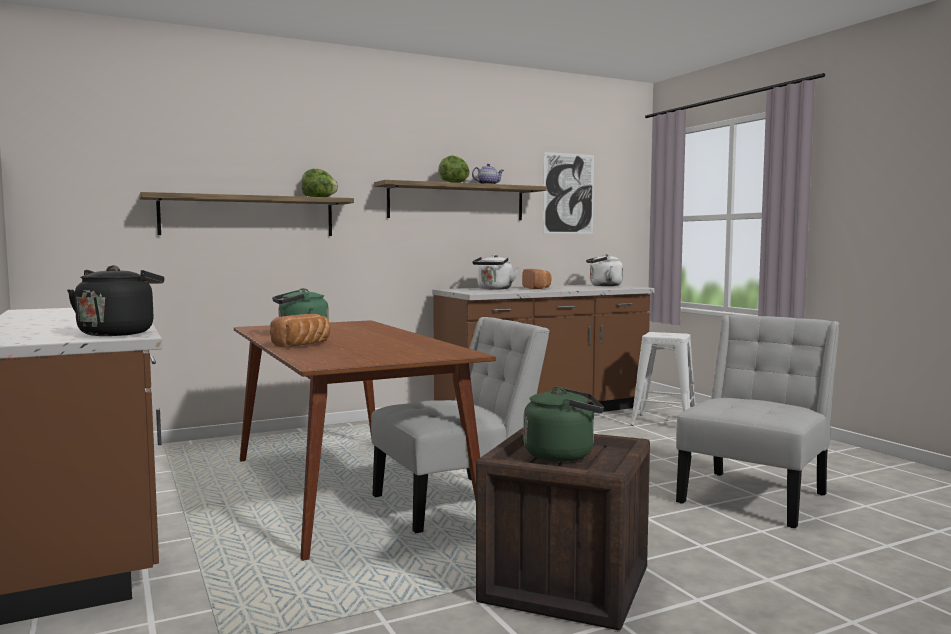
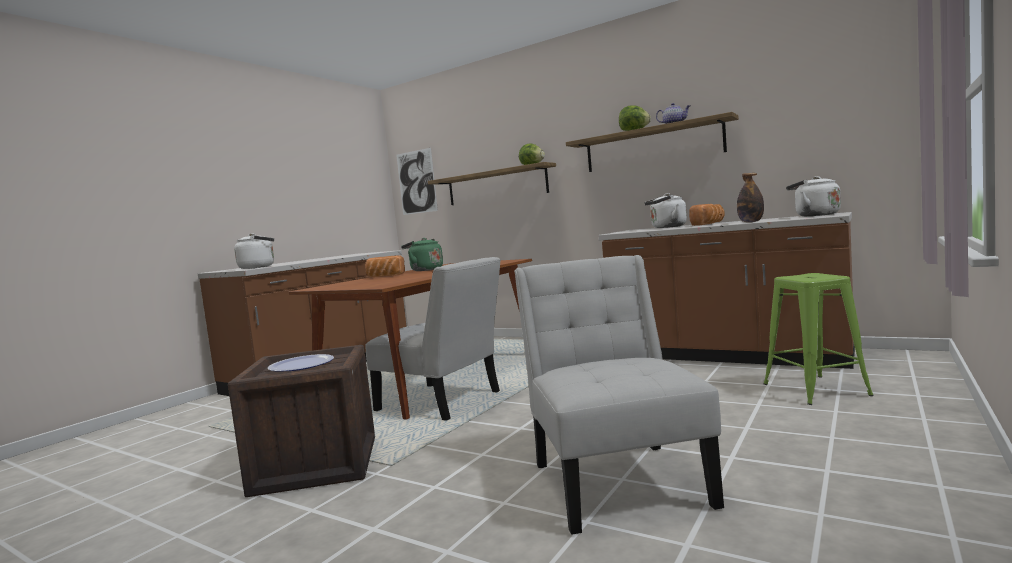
camera: 60 degrees right, 0 degrees up
(118, 333) = (259, 267): black kettle -> white kettle
(563, 454) = (301, 365): green kettle -> plate
(568, 193) = (791, 110): picture -> picture (416, 182)
(589, 289) = (751, 222): none -> bottle
(664, 423) = (815, 390): white stool -> green stool
(756, 496) = (617, 479): white chair -> white chair turned 105 degrees counterclockwise

